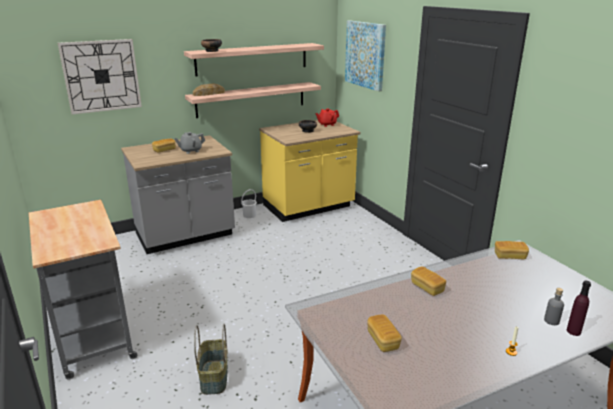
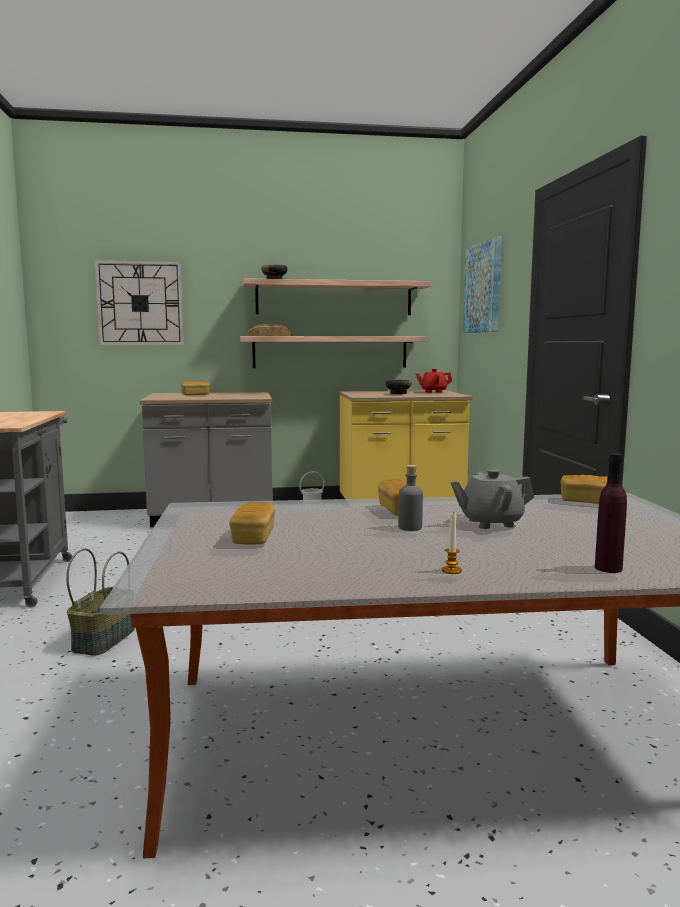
camera: 20 degrees right, 15 degrees down
(190, 151) = (224, 396): grey teapot -> grey teapot (490, 523)
(551, 321) = (578, 555): grey bottle -> grey bottle (410, 527)

